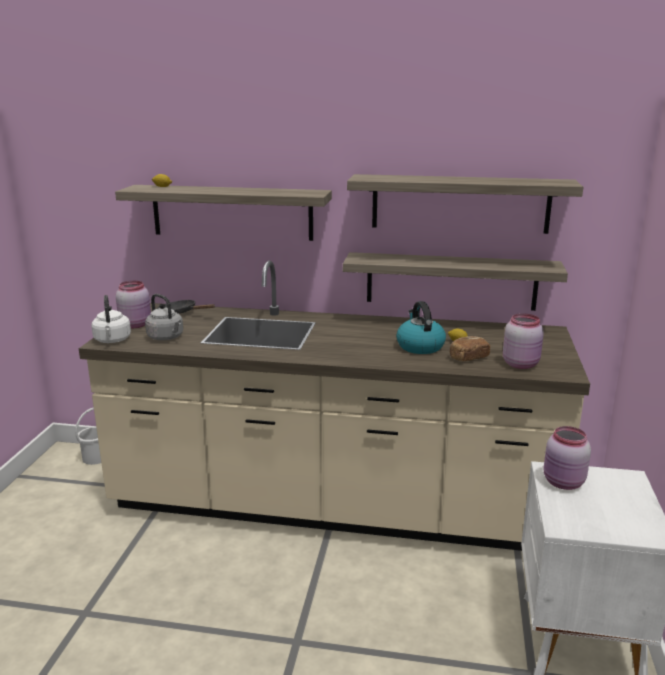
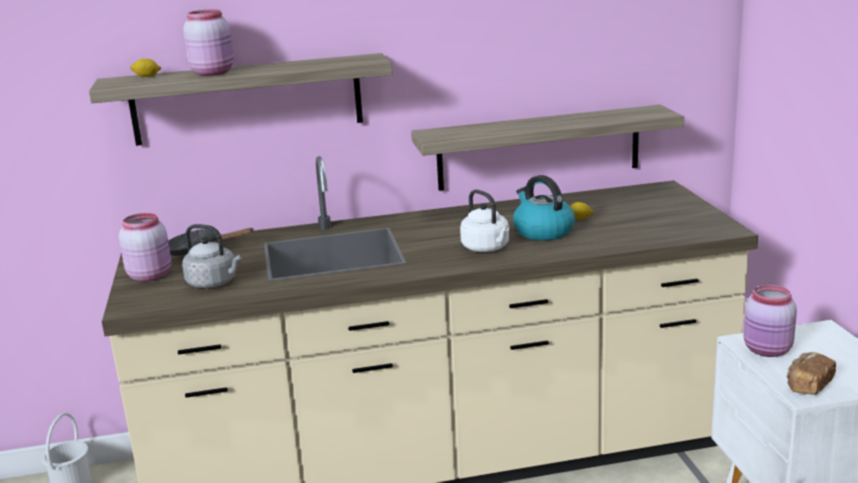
camera: 20 degrees left, 0 degrees up
(112, 340) = (141, 302): white kettle -> white kettle (487, 248)
(460, 203) = (542, 50): shelf -> none
(468, 358) = (609, 233): bread -> bread (808, 385)
(521, 364) = (670, 229): pink jar -> pink jar (213, 72)

